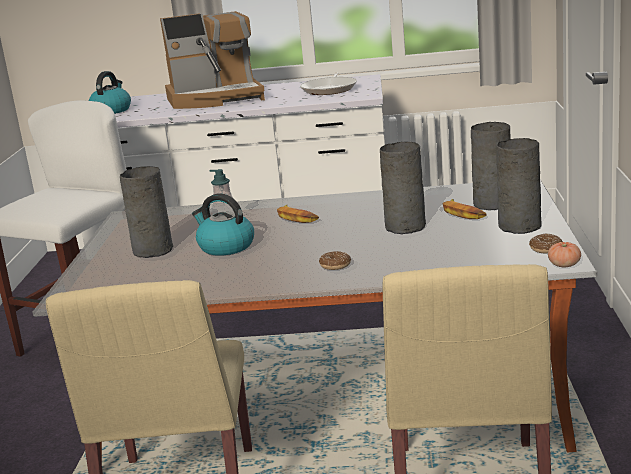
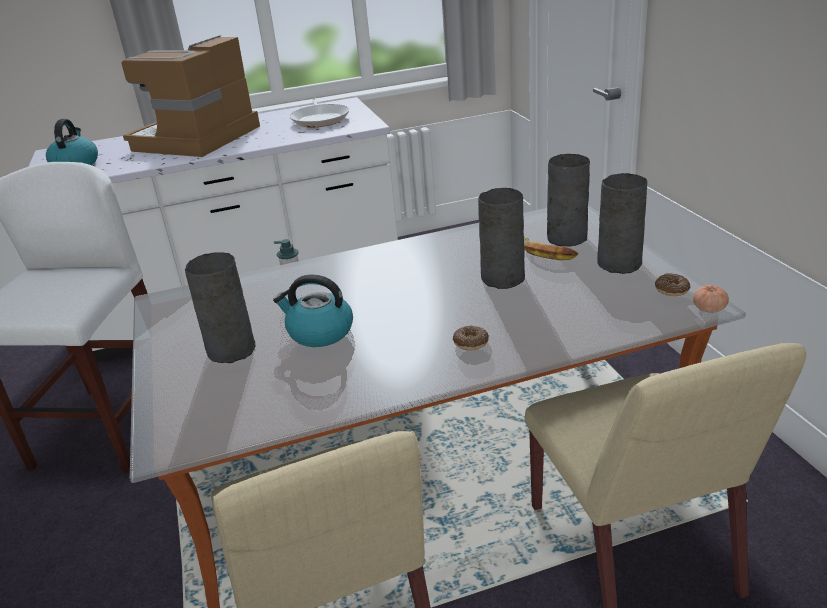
camera: 20 degrees left, 10 degrees up
(216, 98) = (196, 139): coffee machine -> coffee machine turned 150 degrees clockwise
(297, 218) = (372, 280): banana -> none

